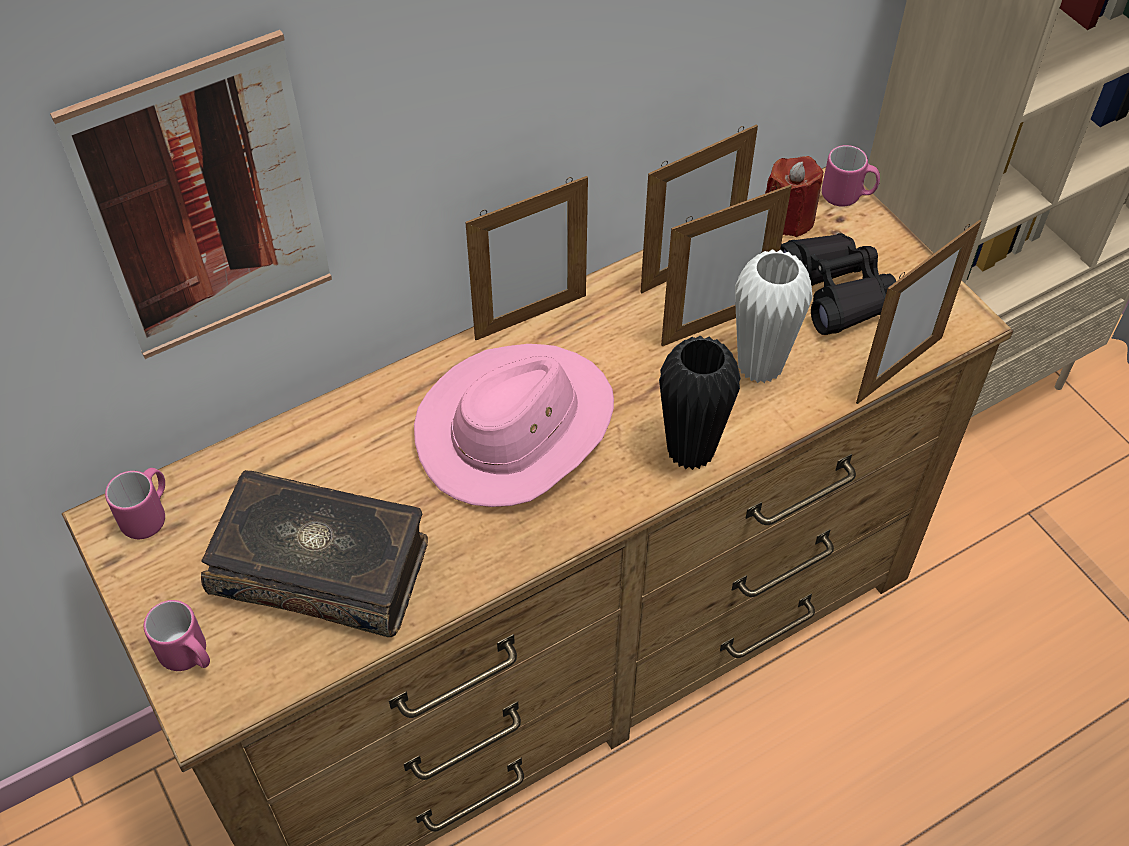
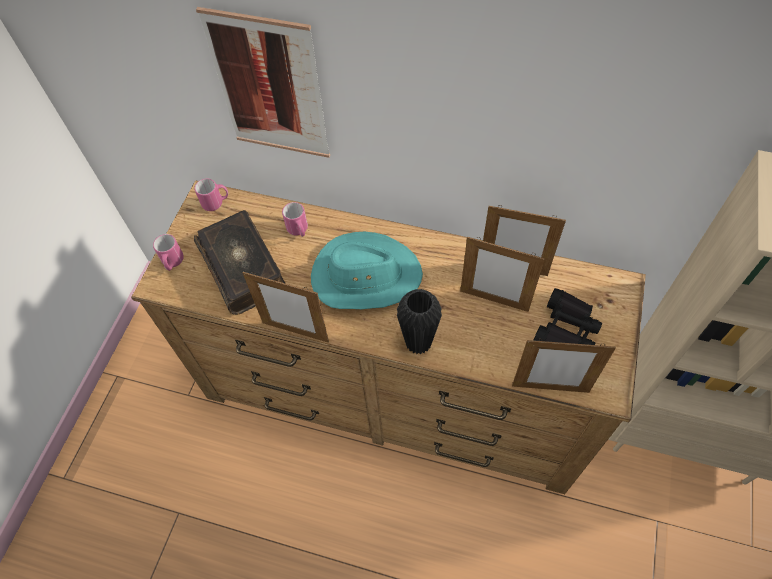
camera: 50 degrees right, 5 degrees up
(516, 428) = (365, 276): pink hat -> turquoise hat
(530, 317) = (424, 236): picture frame -> picture frame (295, 332)
(760, 366) = (490, 333): white vase -> none
(789, 218) = (585, 281): red candle -> none
(847, 196) = (627, 293): pink mug -> pink mug (299, 230)

